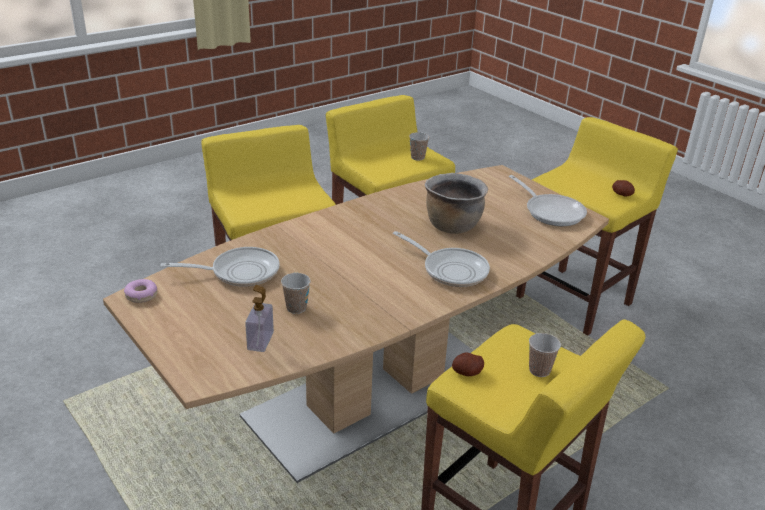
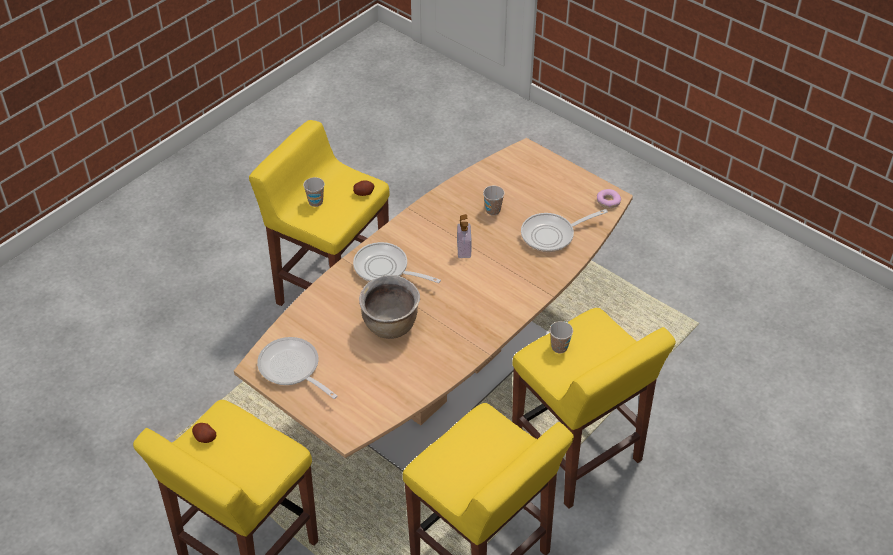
camera: 170 degrees right, 15 degrees up
(260, 341) = (504, 181): soap dispenser -> soap dispenser (464, 249)
(417, 157) = (450, 467): cup -> cup (559, 347)

